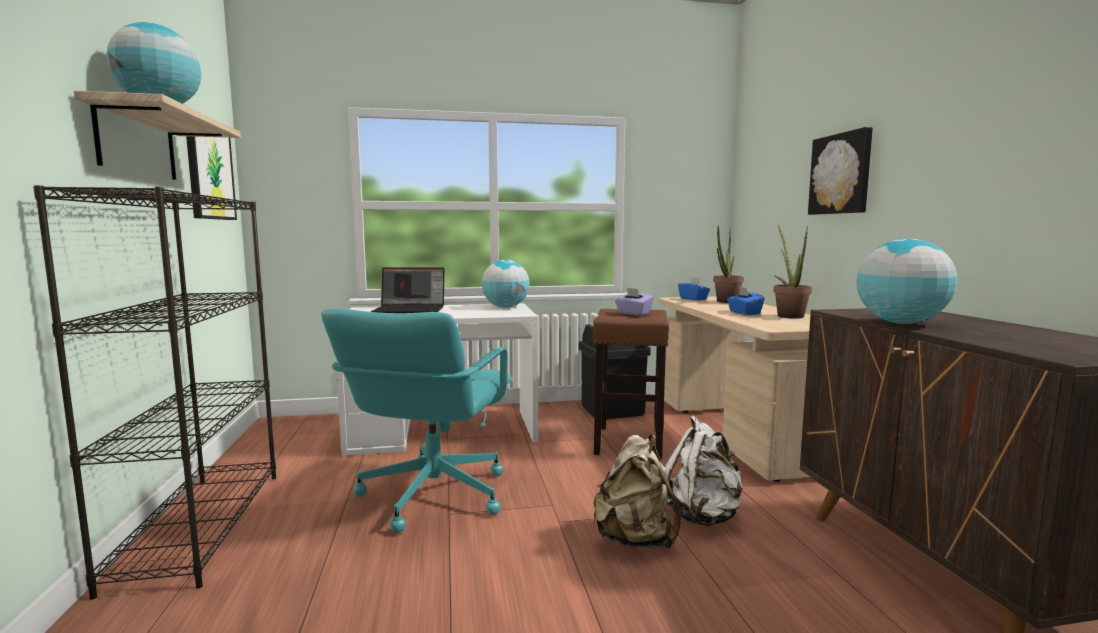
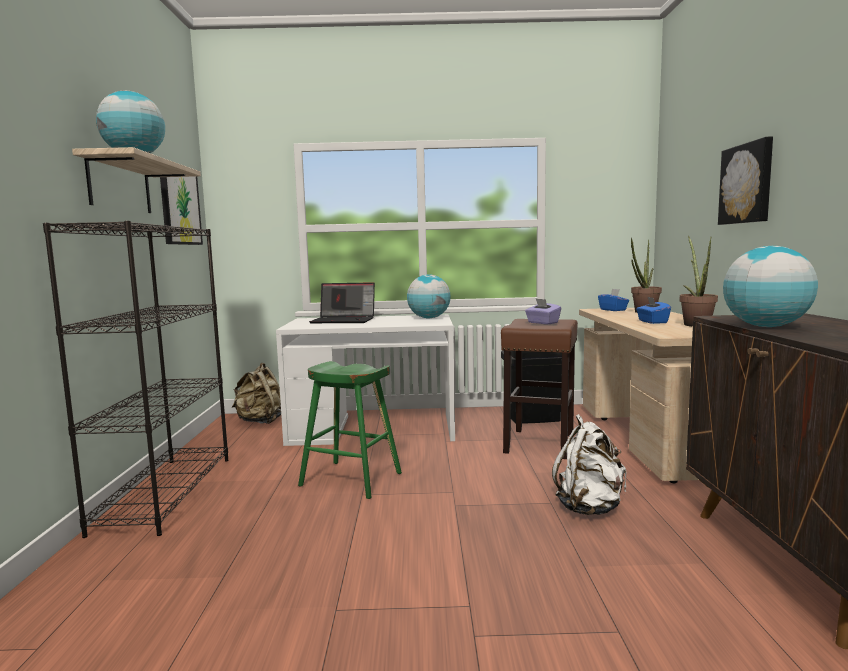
camera: 10 degrees right, 0 degrees up
(432, 495) = (351, 479): turquoise office chair -> green stool
(635, 539) = (519, 522): beige backpack -> beige backpack (260, 421)

